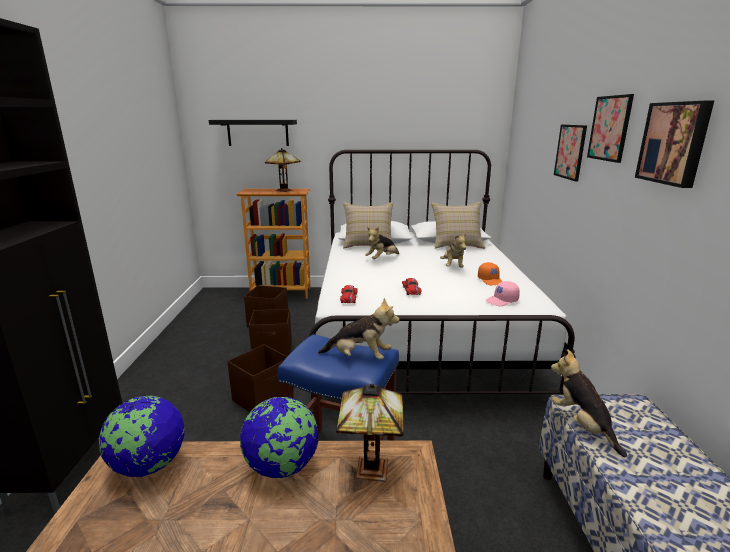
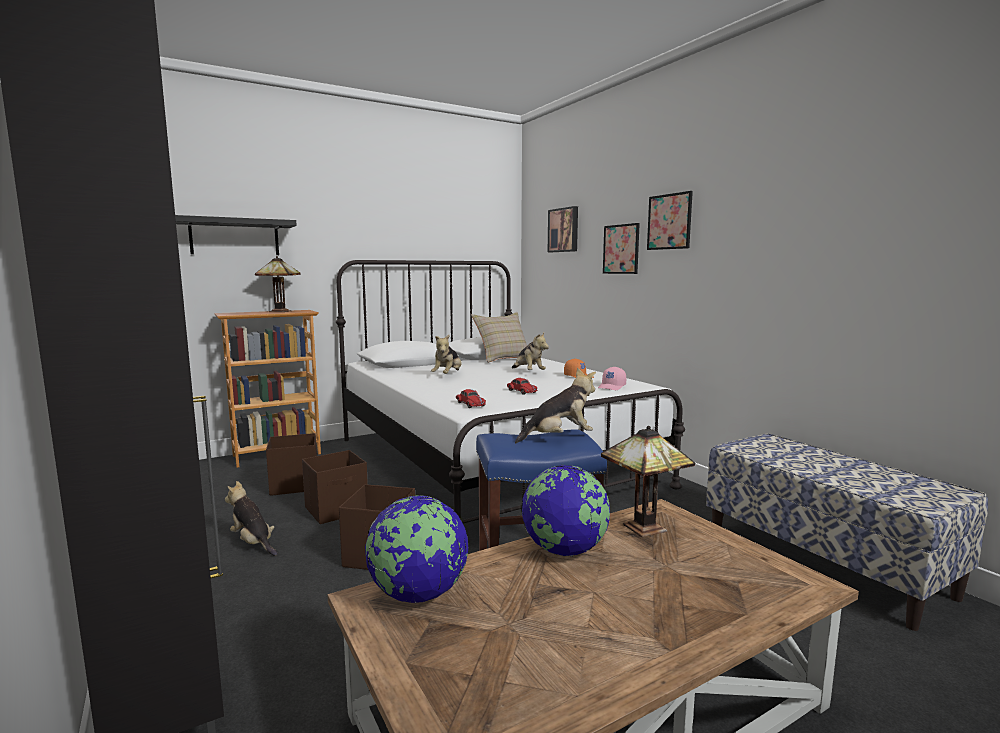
camera: 30 degrees left, 10 degrees down
(368, 245) = (411, 367): beige pillow -> none
(582, 425) = (757, 457): plush toy -> plush toy (253, 543)
(674, 143) = (746, 223): picture -> picture (564, 230)

